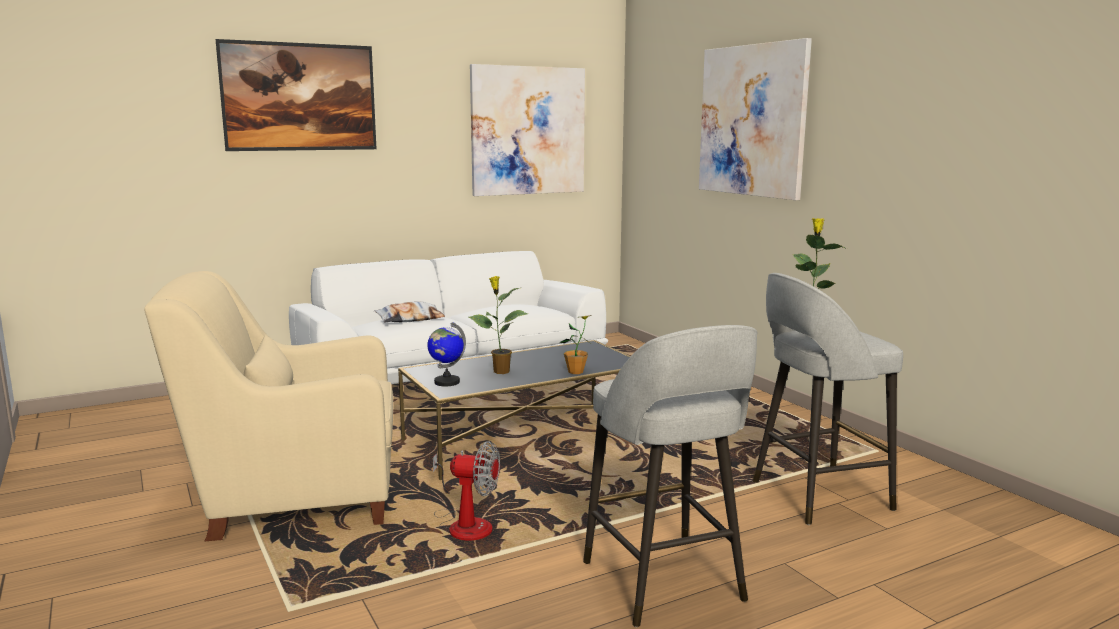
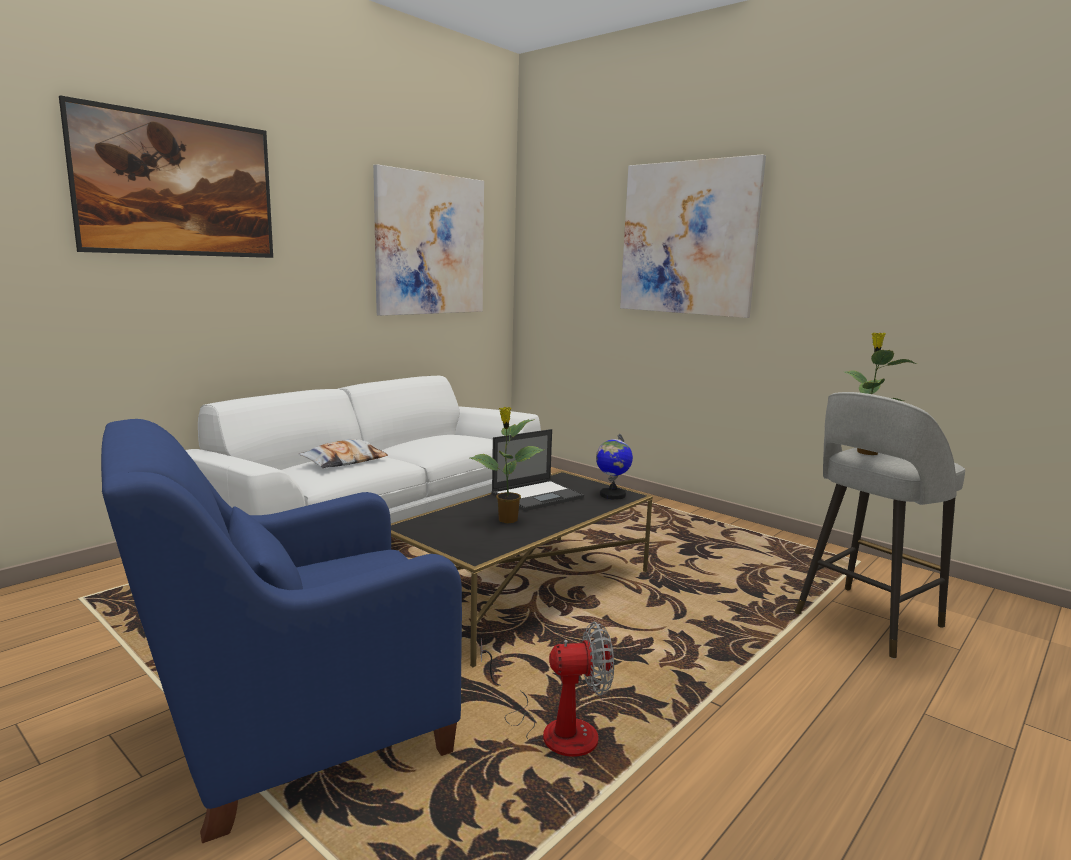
camera: 20 degrees left, 0 degrees up
(294, 497) = (296, 730): beige armchair -> blue armchair
(446, 382) = (459, 541): globe -> globe (612, 495)
(548, 357) = (538, 495): none -> laptop
(576, 372) = (589, 512): potted plant -> none
(664, 583) = (846, 771): grey stool -> none

